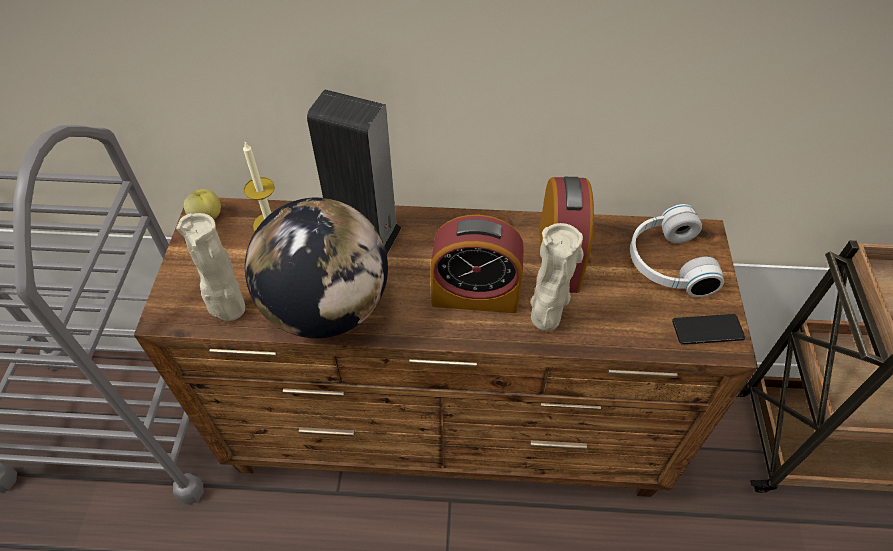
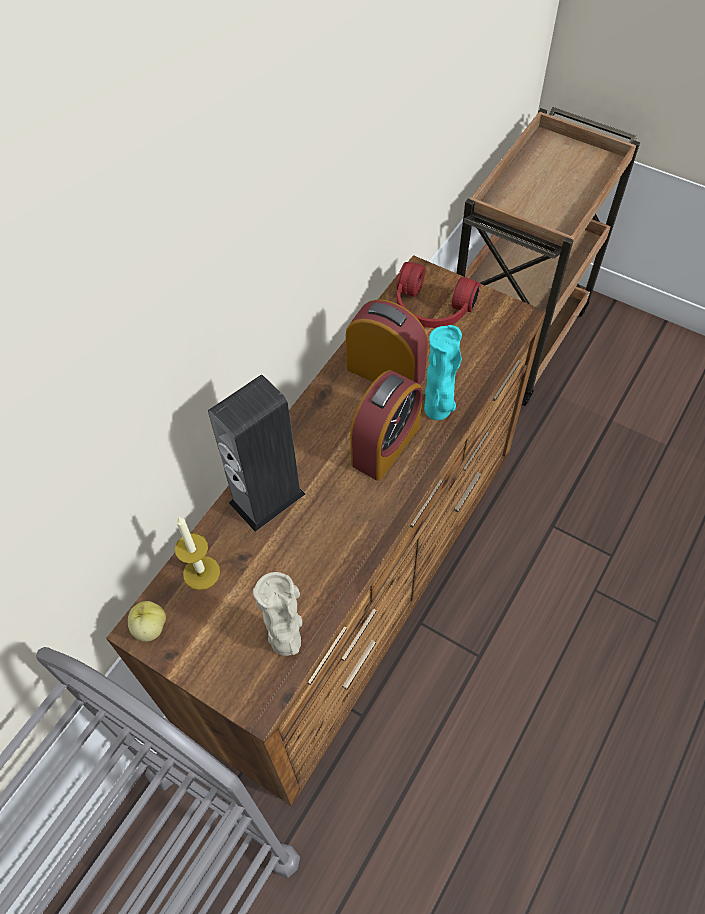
camera: 60 degrees left, 5 degrees up
(327, 307) = (333, 560): globe -> none
(545, 321) = (438, 411): beige vase -> turquoise vase
(666, 263) = (431, 309): white headphones -> red headphones
(707, 330) = (502, 320): phone -> none

